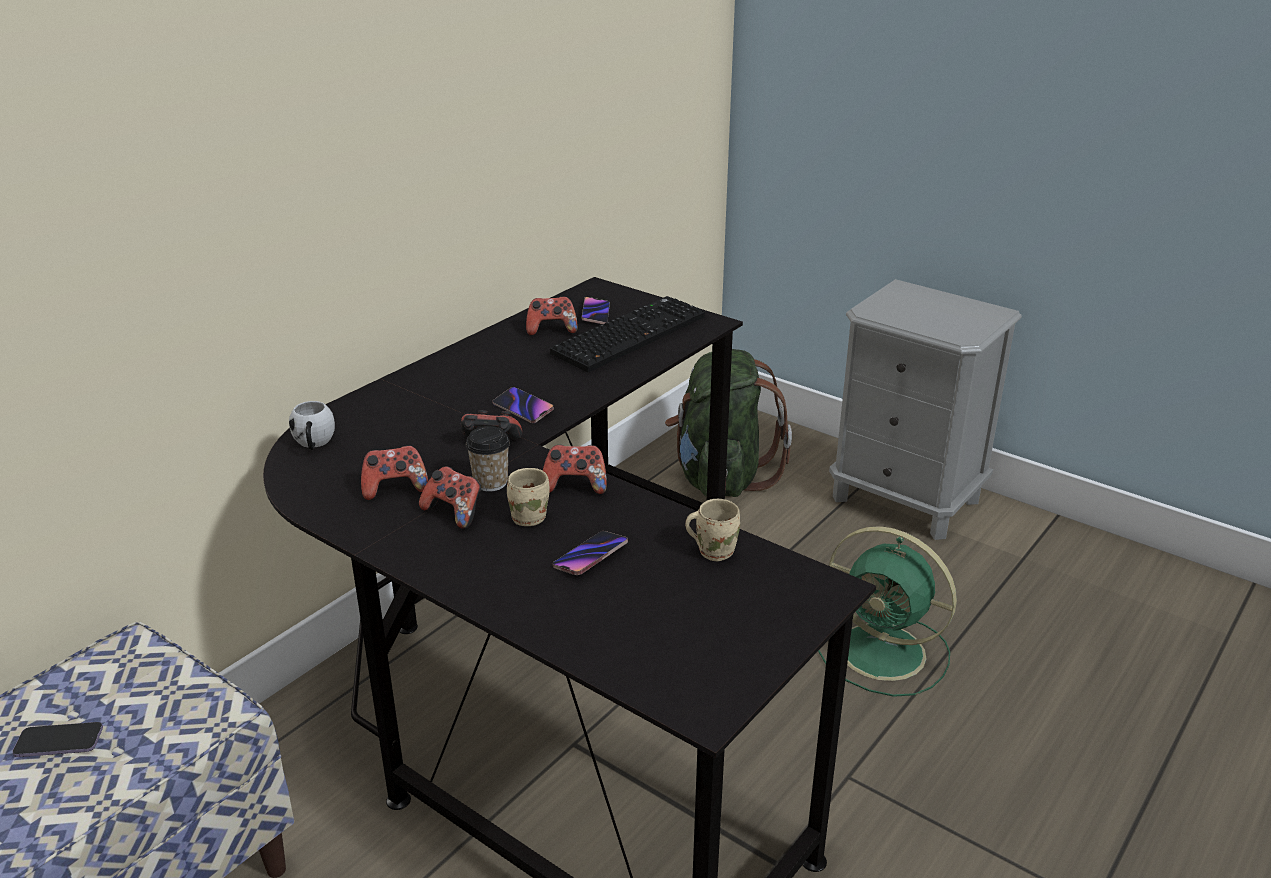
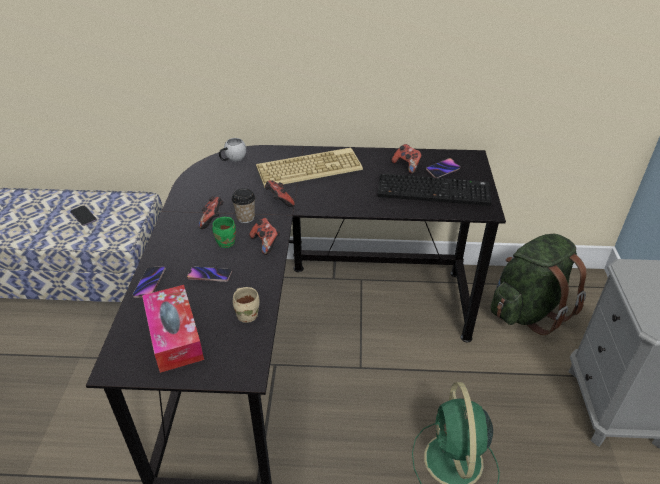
camera: 55 degrees right, 10 degrees up
(395, 488) = (217, 196): game controller -> none
(445, 393) = (309, 168): none -> keyboard
(523, 408) = (320, 195): phone -> phone (150, 283)
(529, 516) = (227, 242): beige mug -> green mug
(692, 629) = (174, 336): none -> tissue box

